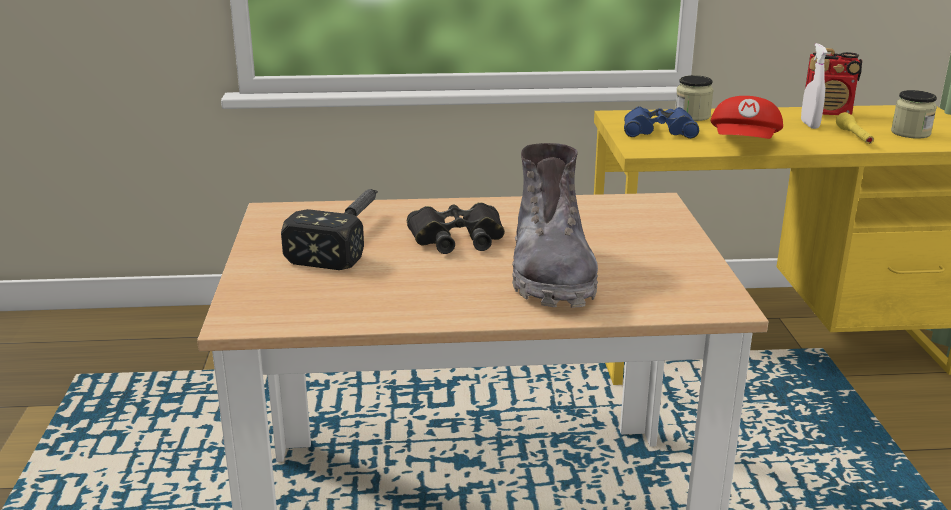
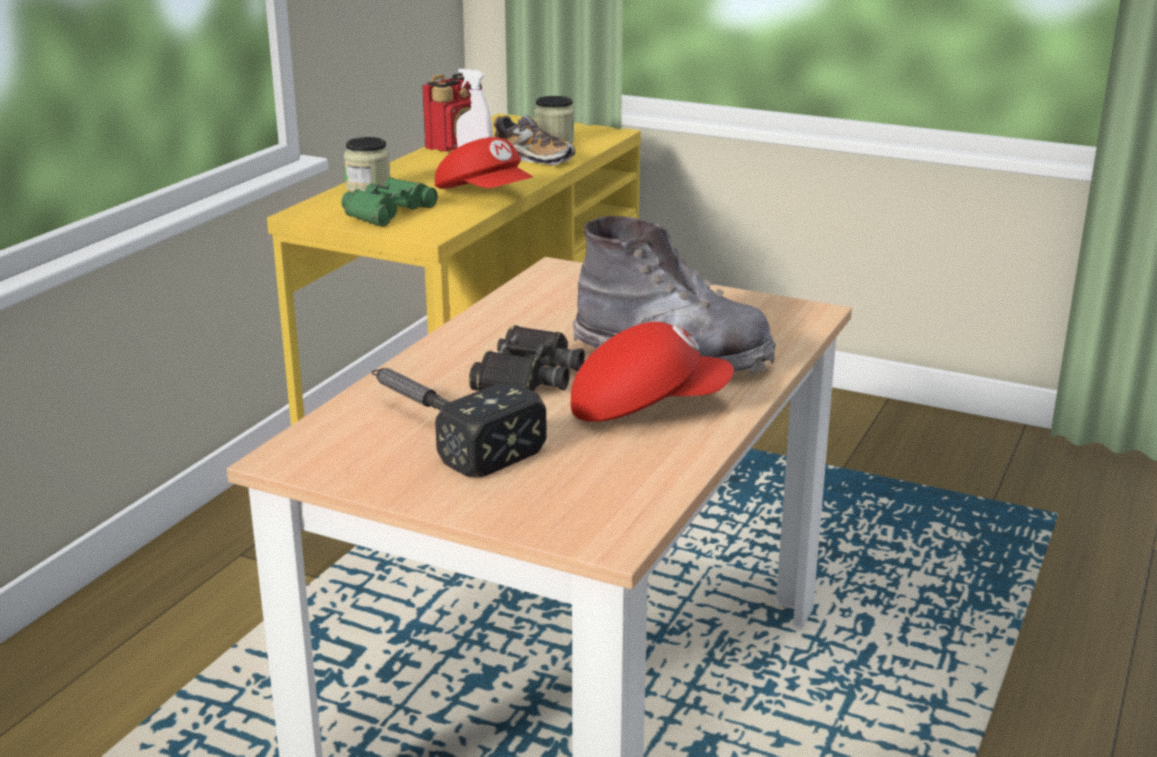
camera: 60 degrees left, 0 degrees up
(449, 286) = (646, 407): none -> red cap
(658, 131) = (387, 212): blue binoculars -> green binoculars
(854, 137) = (533, 159): yellow flashlight -> shoe

